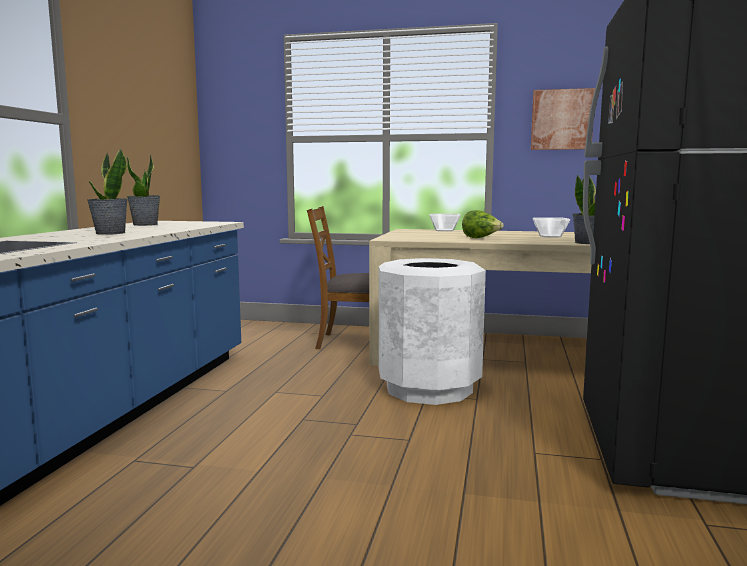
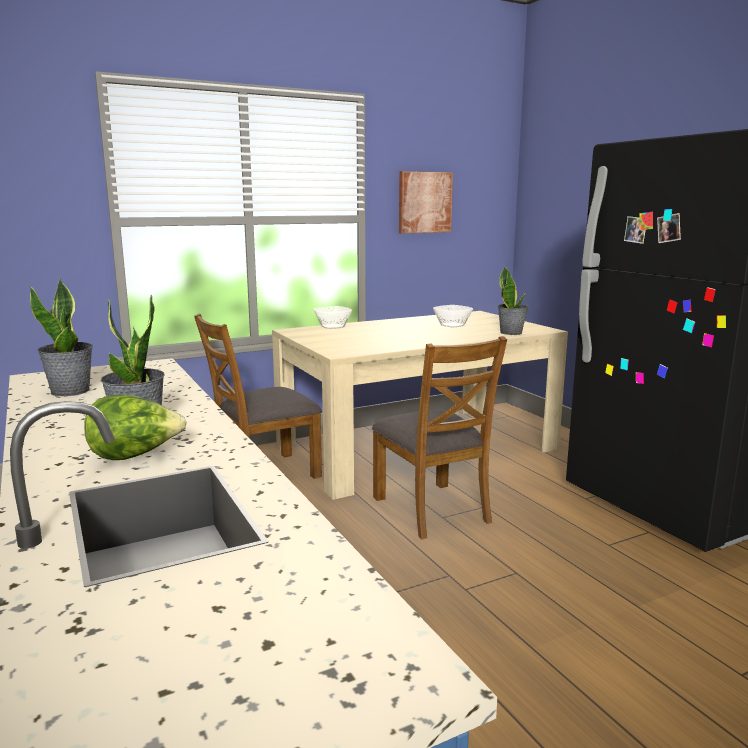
camera: 40 degrees left, 5 degrees up
(428, 388) = (432, 509): white trash can -> brown chair
(480, 238) = (412, 337): lettuce -> lettuce (135, 456)

